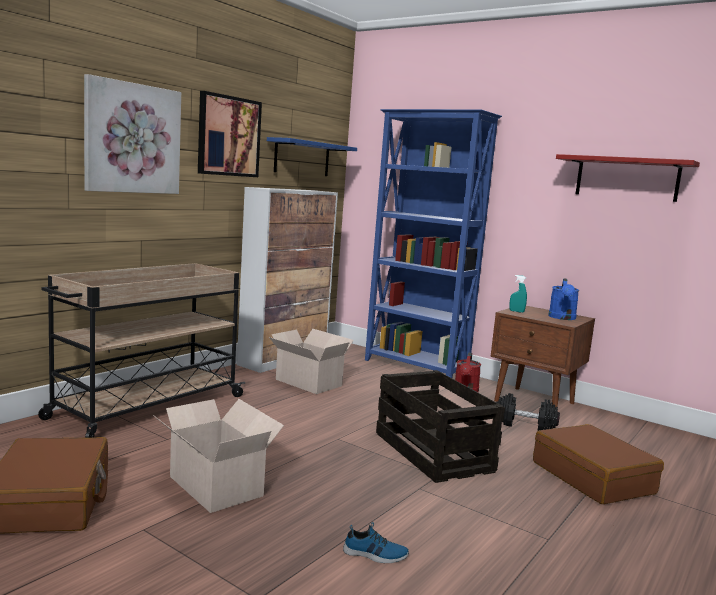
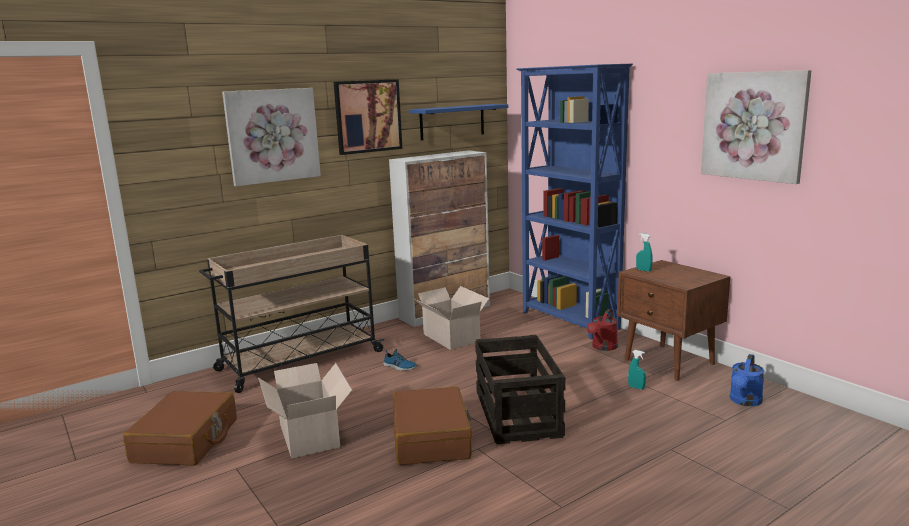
camera: 20 degrees right, 5 degrees up
(375, 555) = (395, 505): shoe -> shoe (399, 367)
(524, 425) = (636, 387): black dumbbell -> turquoise spray bottle
(562, 318) = (688, 277): blue watering can -> blue watering can (744, 401)
(593, 478) = (662, 449): brown suitcase -> brown suitcase (431, 438)
(626, 178) = (754, 125): red shelf -> picture

